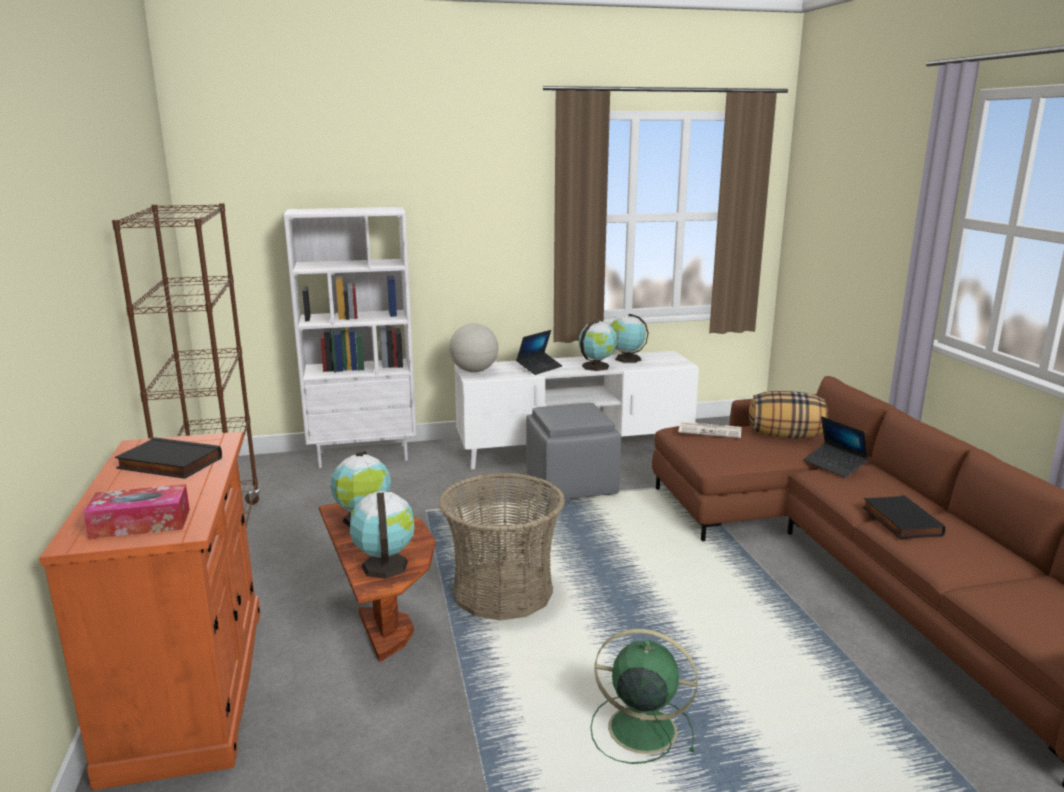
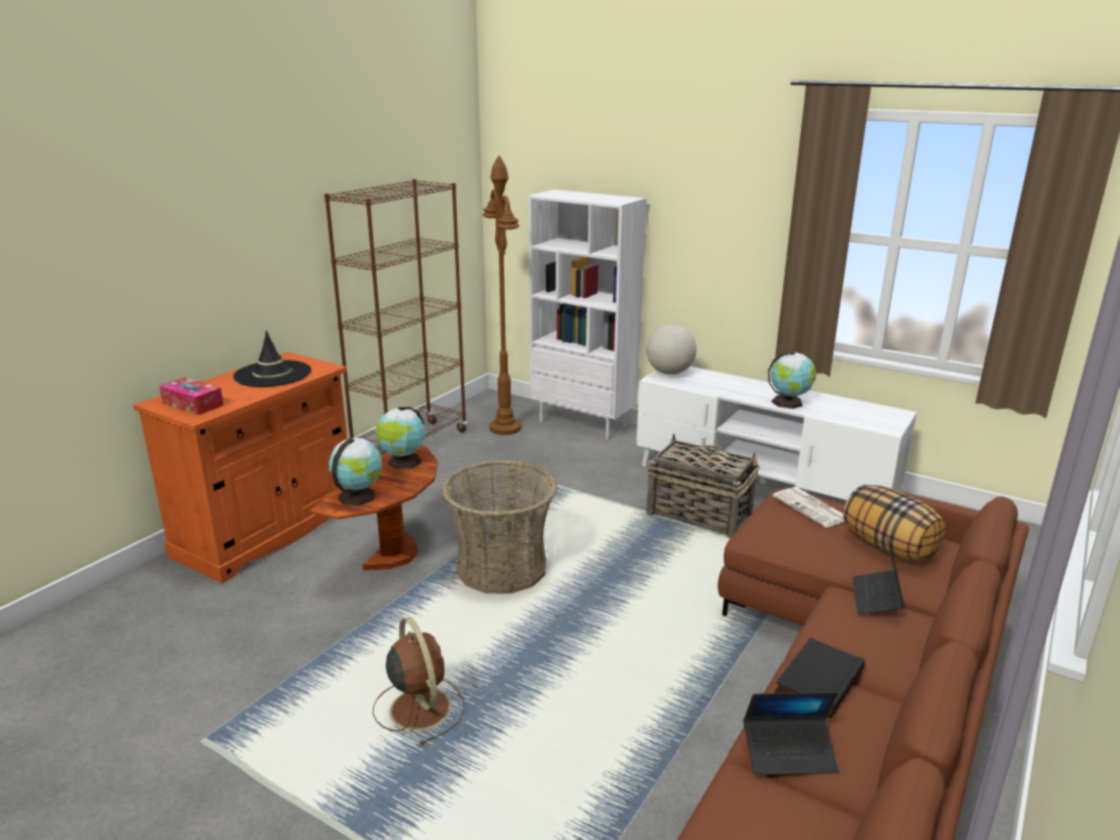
camera: 45 degrees right, 5 degrees up
(168, 464) = (272, 374): black book -> black hat
(293, 485) = (505, 428): none -> brown floor lamp
(539, 368) = (731, 387): laptop -> laptop (789, 753)
(570, 485) = (698, 513): grey ottoman -> basket
(626, 359) = (838, 404): globe -> none
(639, 728) = (419, 707): green fan -> brown fan

